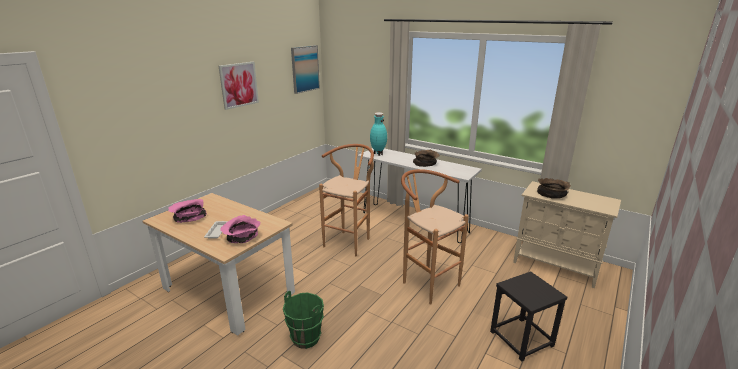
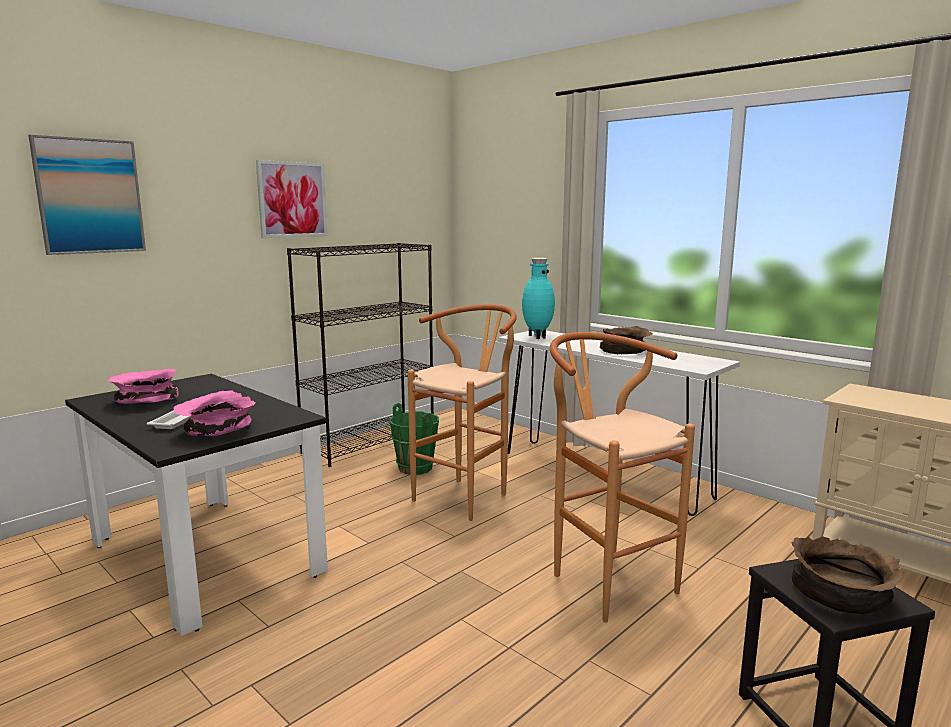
camera: 10 degrees right, 10 degrees down
(228, 291) = (205, 557): beige dining table -> black dining table
(288, 211) = (370, 442): none -> black bookcase
(305, 69) = (420, 193): picture -> picture (89, 196)
(306, 338) = (316, 657): green bucket -> green bucket (415, 468)
(552, 195) = (895, 404): brown bowl -> brown bowl (841, 596)

